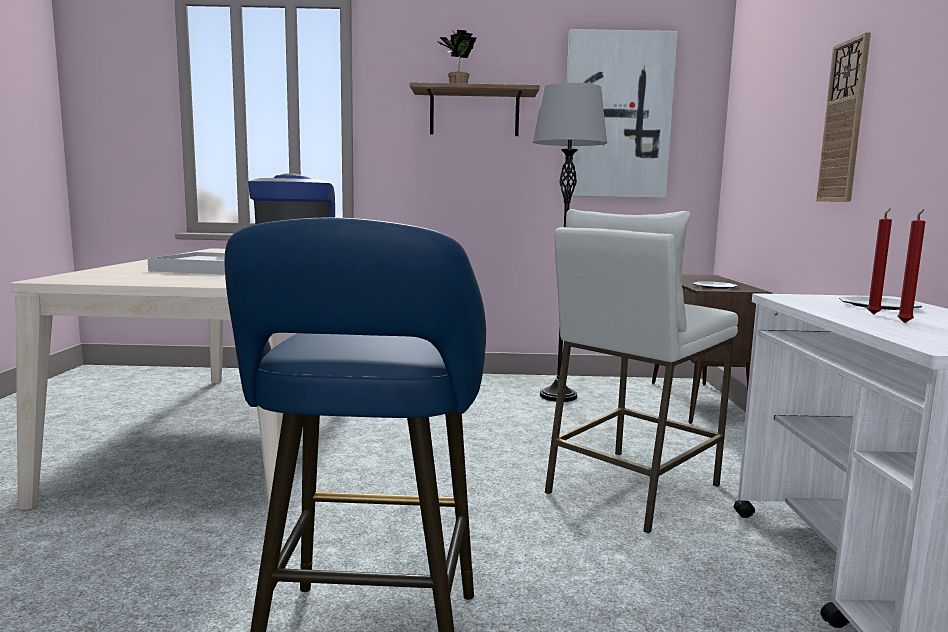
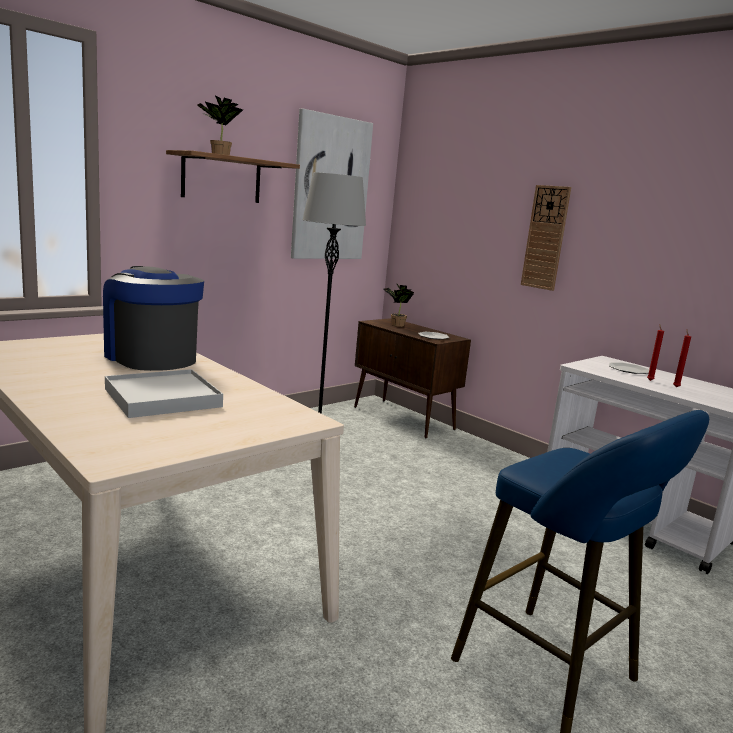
camera: 45 degrees left, 5 degrees up
(631, 489) = (476, 501): white stool -> none
(697, 278) = (395, 324): none -> potted plant

